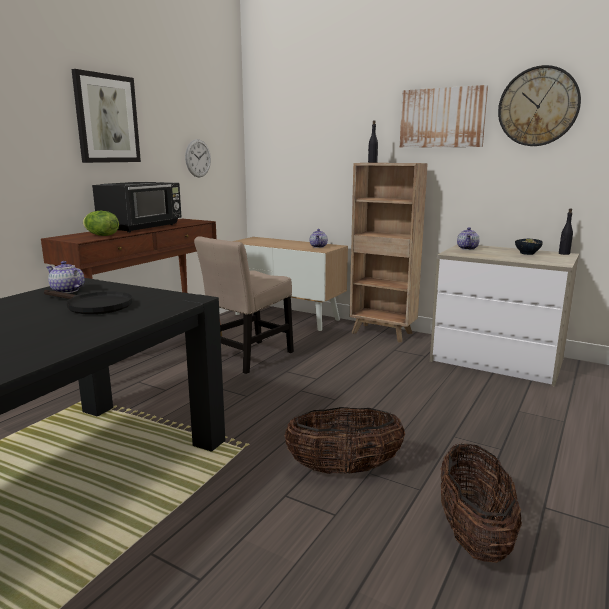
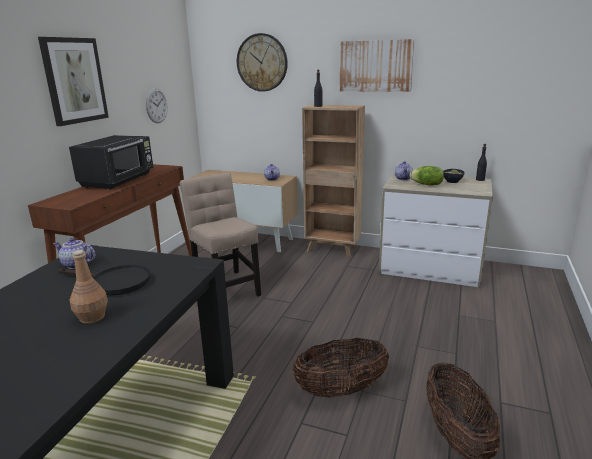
camera: 10 degrees left, 5 degrees up
(53, 328) = (92, 317): none -> brown bottle
(101, 235) = (86, 196): lettuce -> lettuce (427, 185)
(248, 357) = (226, 287): beige chair -> beige chair turned 120 degrees clockwise
(538, 106) = (456, 58): wall clock -> wall clock (262, 62)

